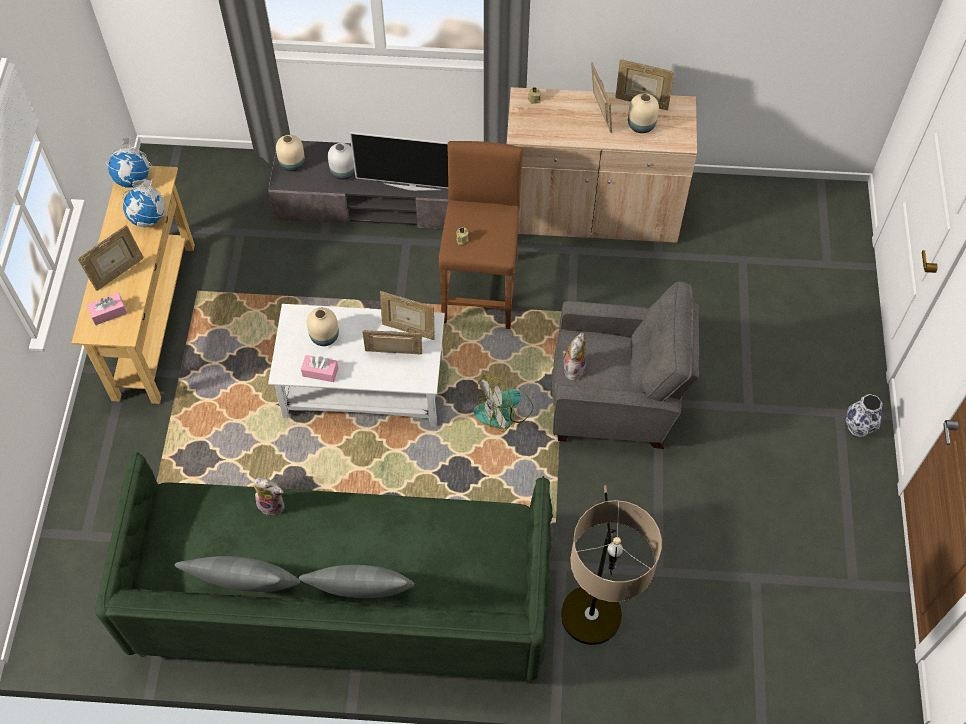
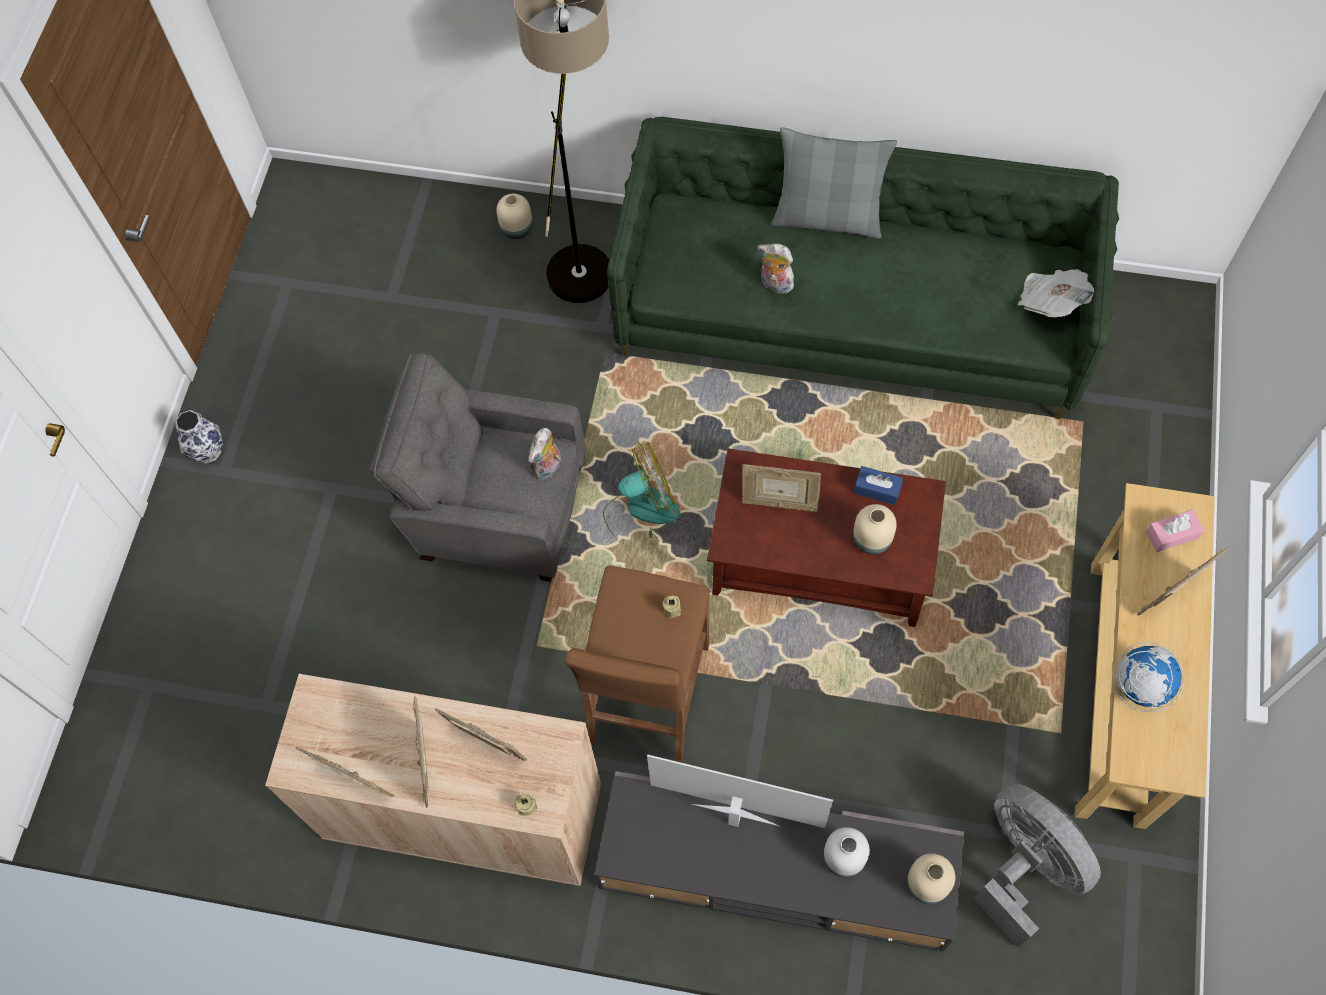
camera: 170 degrees left, 5 degrees up
(134, 179) = (1175, 762): globe -> none
(169, 529) = (1051, 301): none -> newspaper
(229, 216) = (1025, 866): none -> grey fan
(248, 589) = (954, 235): grey pillow -> none
(273, 504) = (931, 323): plush toy -> plush toy (774, 284)
(320, 372) = (877, 489): pink tissue box -> blue tissue box
(362, 387) = (822, 561): white coffee table -> brown coffee table
(408, 329) = (757, 538): picture frame -> picture frame (487, 746)
(640, 125) = (369, 736): beige vase -> beige vase (518, 228)

